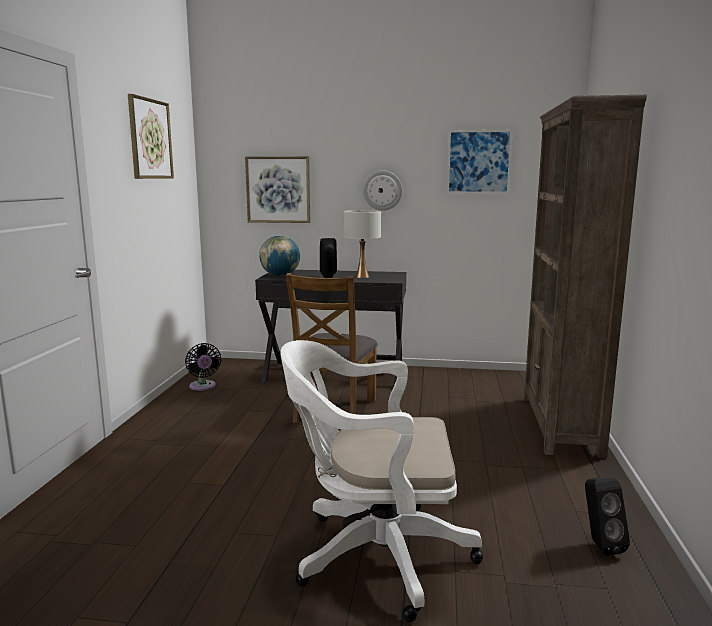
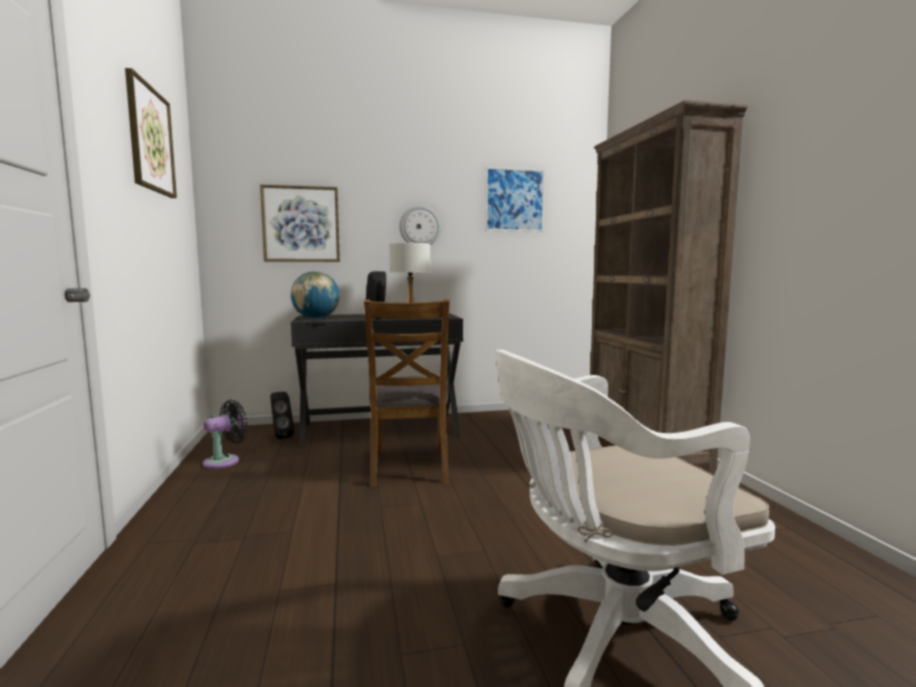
camera: 20 degrees left, 5 degrees down
(203, 387) = (225, 461): black fan -> black fan turned 90 degrees counterclockwise
(599, 545) = (813, 565): black speaker -> black speaker (281, 436)

